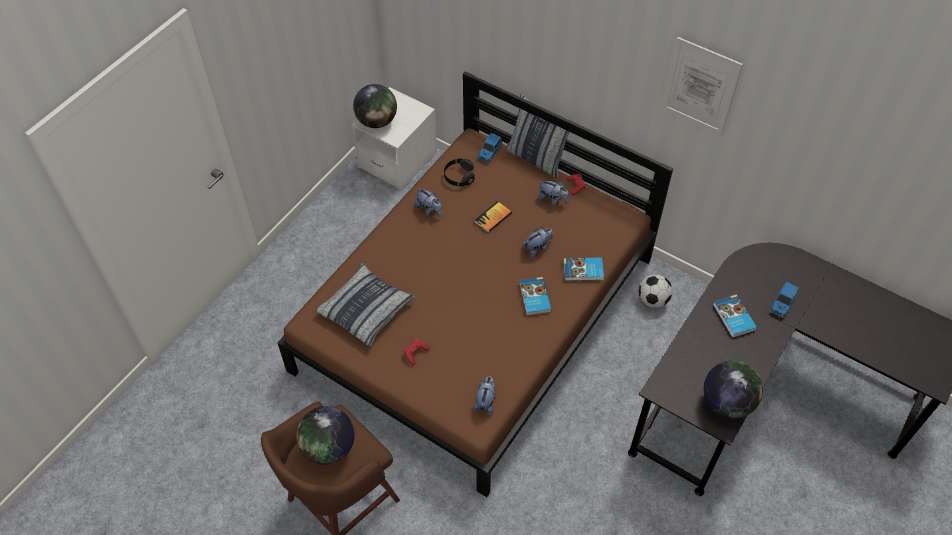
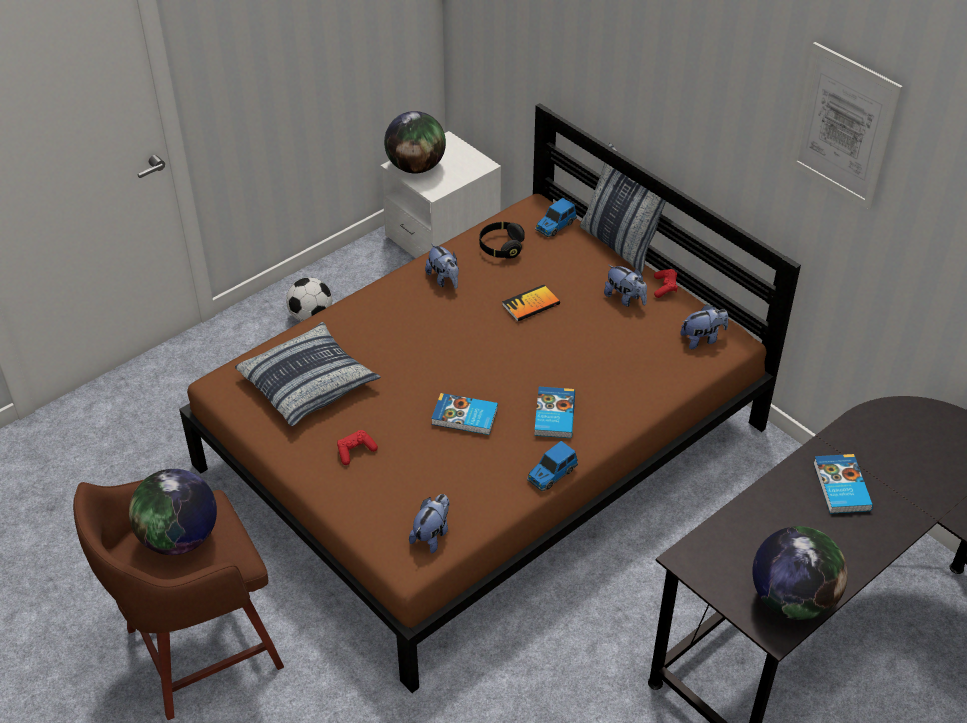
camera: 15 degrees right, 10 degrees down
(537, 248) = (581, 354): plush toy -> plush toy (702, 339)
(583, 271) = (639, 395): book -> book (465, 417)
(653, 300) = (753, 481): football -> football (311, 317)
(782, 304) = (925, 484): toy car -> toy car (551, 474)

